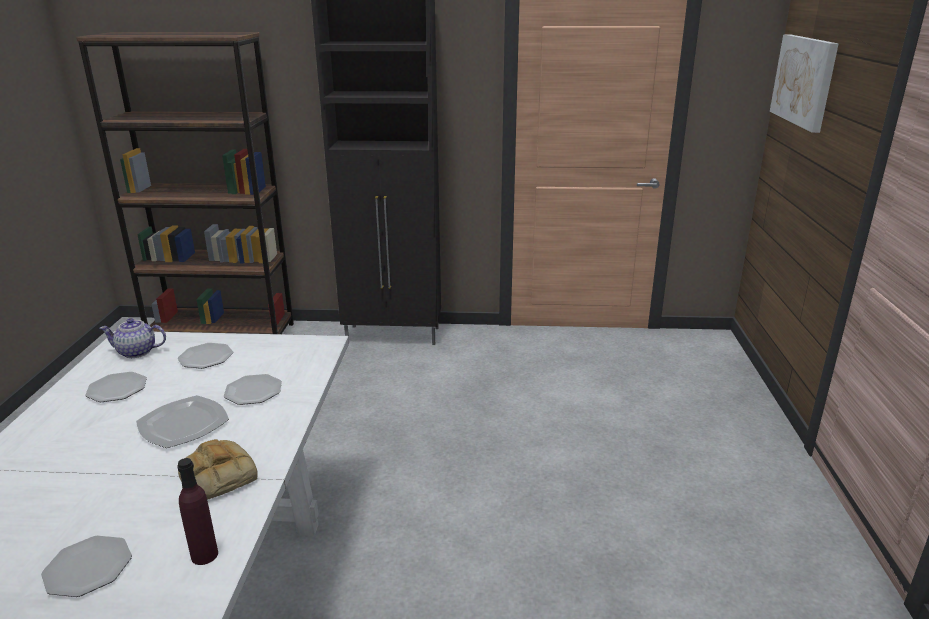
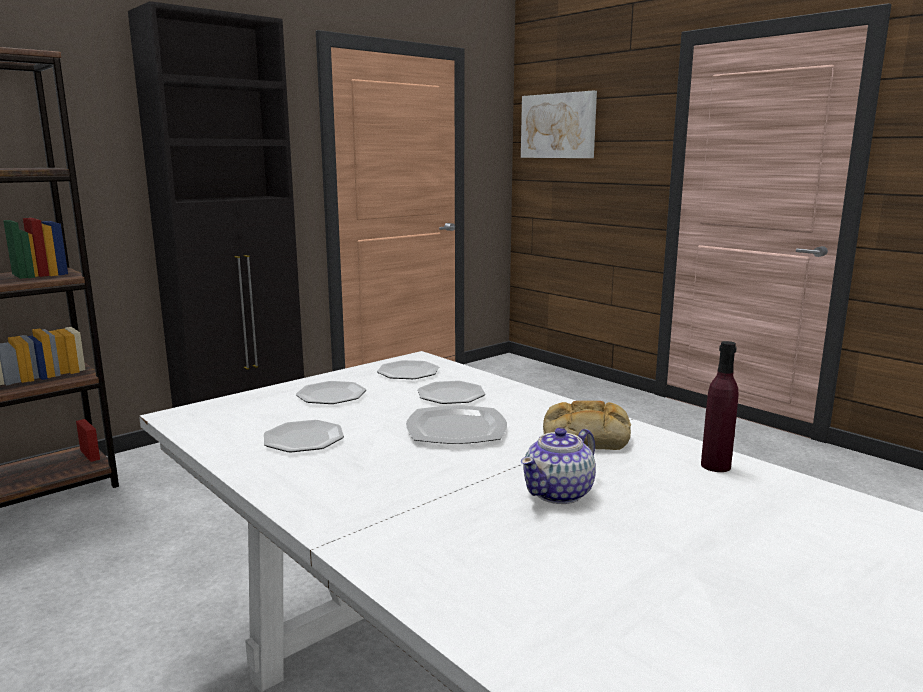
camera: 45 degrees left, 10 degrees down
(87, 569) = (672, 514): plate -> plate (408, 373)
(137, 352) = (234, 416): teapot -> teapot (559, 493)

